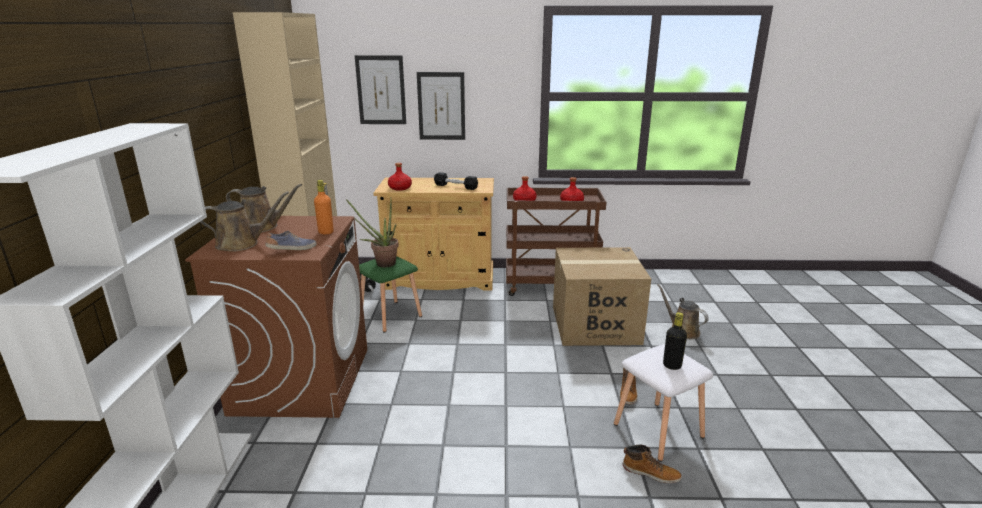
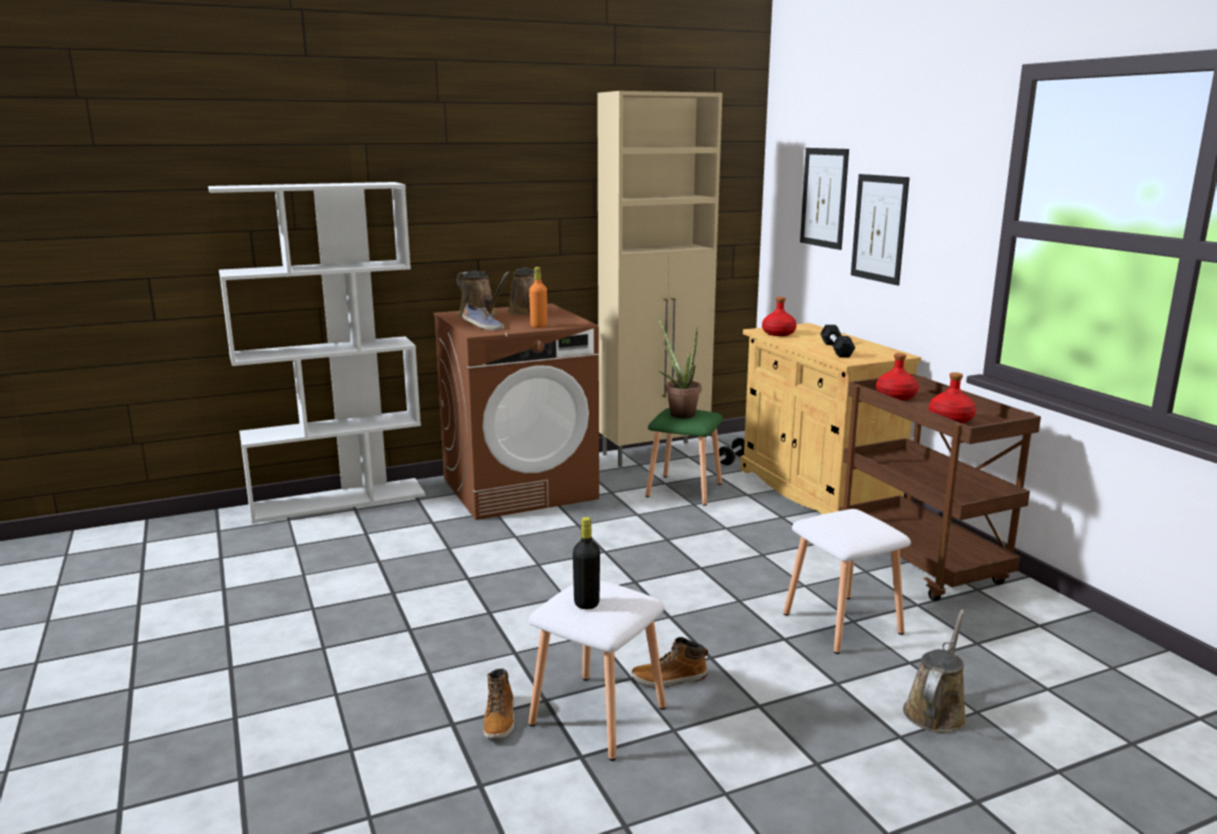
camera: 65 degrees right, 5 degrees down
(595, 325) = (840, 623): cardboard box -> white stool

